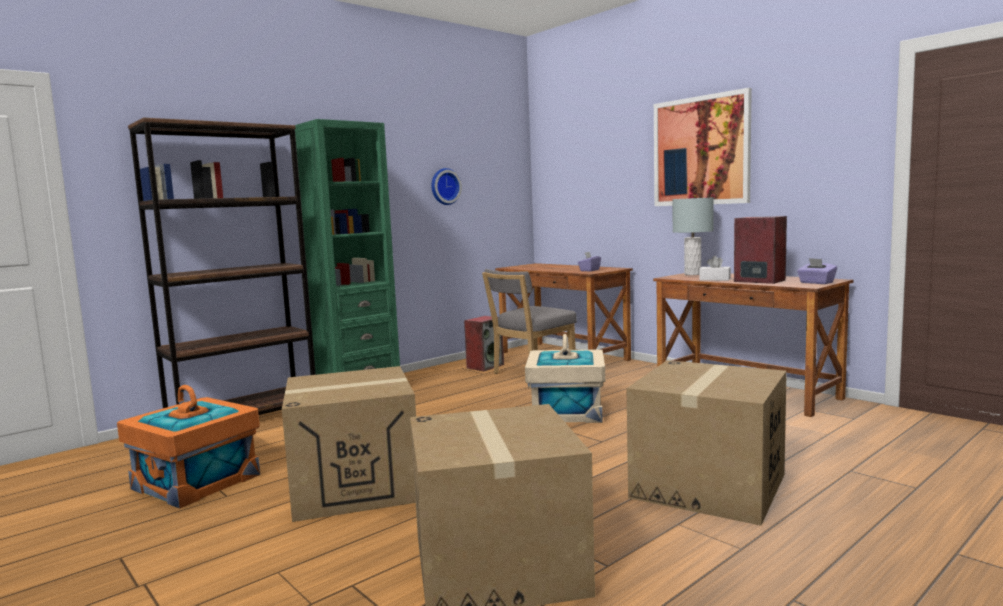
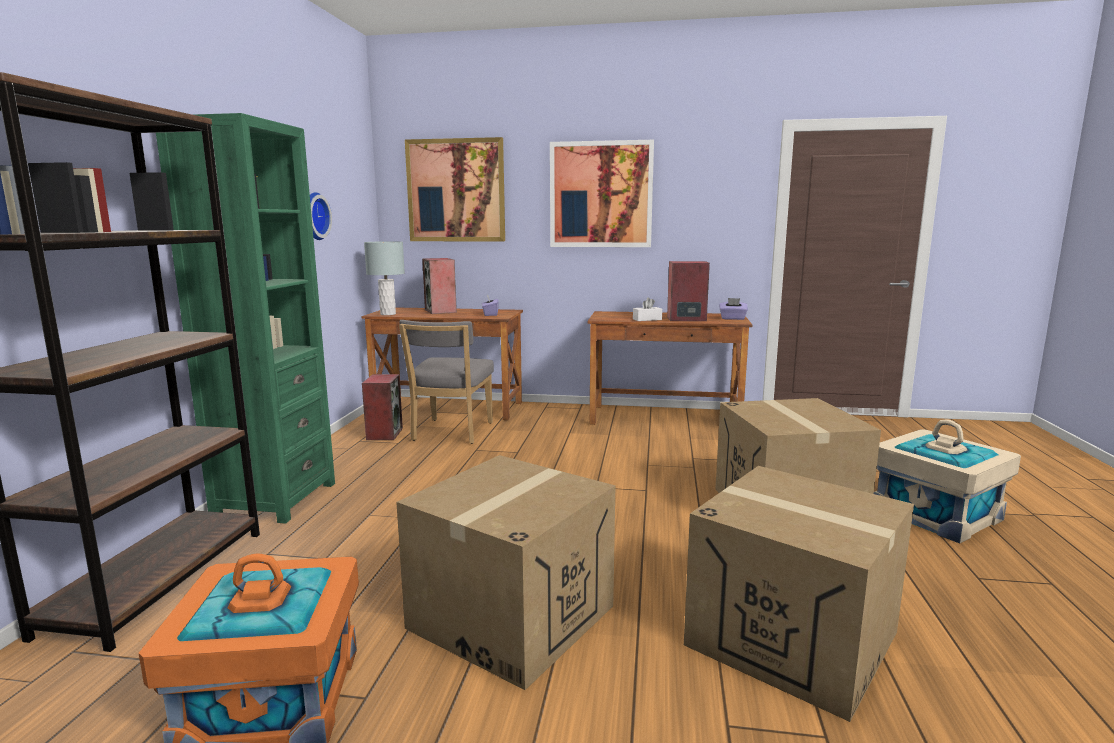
camera: 40 degrees left, 5 degrees up
(561, 267) = (441, 311): none -> speaker
(567, 411) = (563, 467): beige storage box -> beige storage box (937, 514)
(583, 158) = (456, 191): none -> picture
(692, 274) = (607, 314): grey table lamp -> grey table lamp (388, 314)

